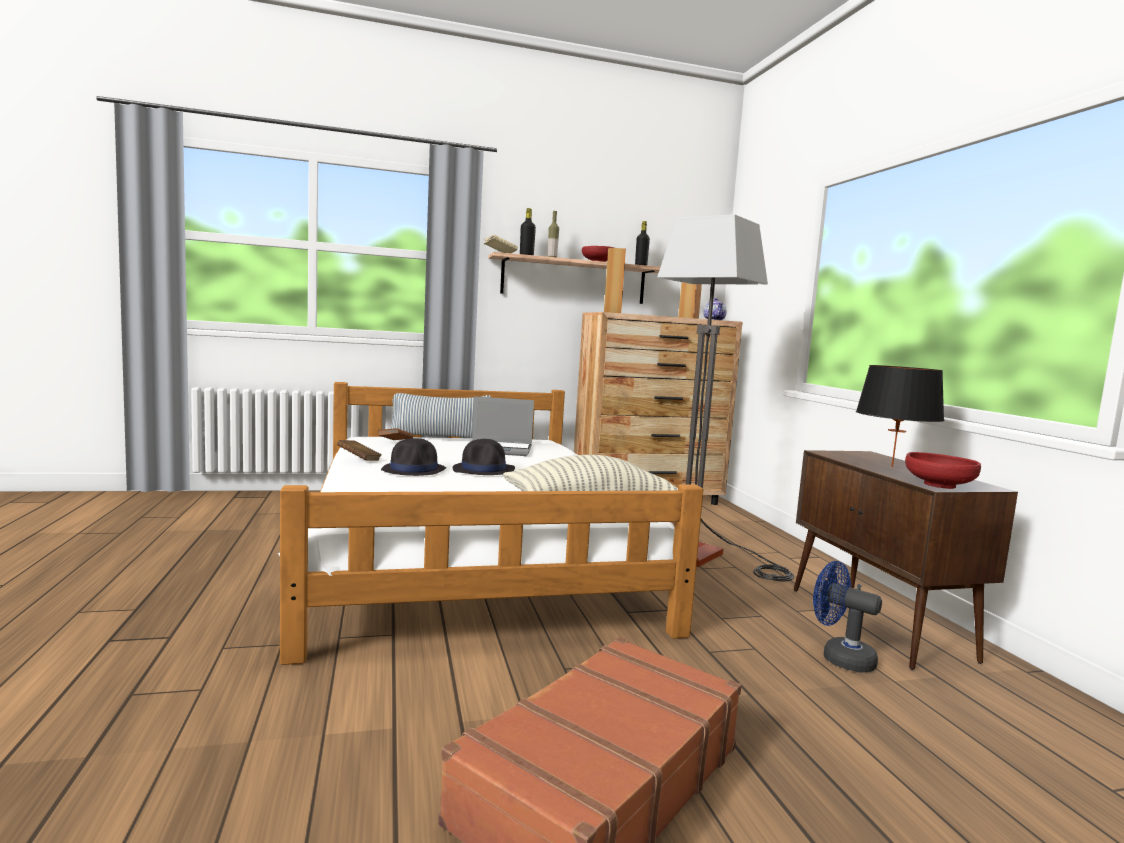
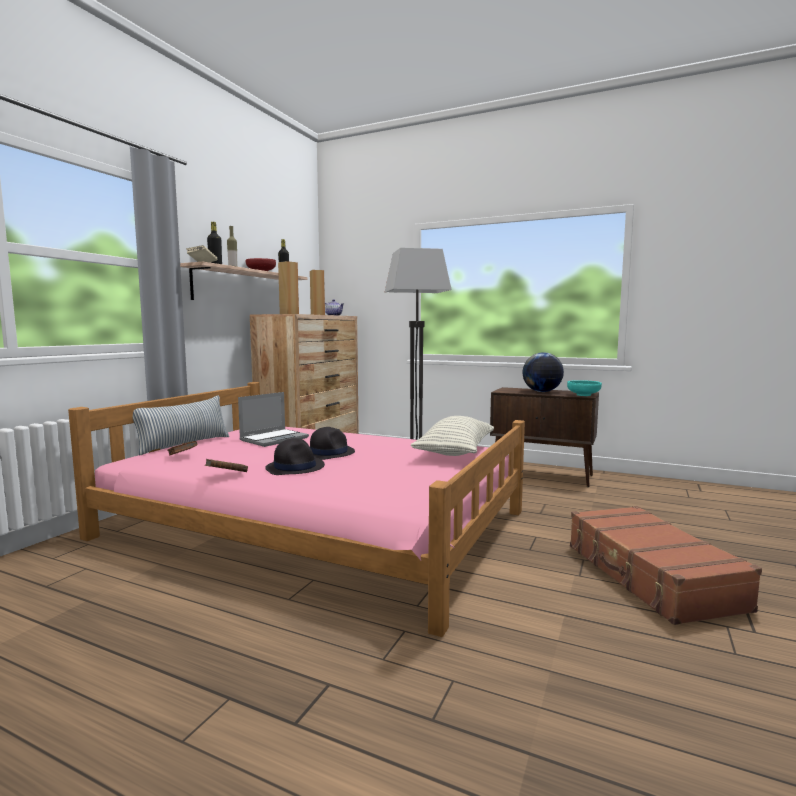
camera: 50 degrees left, 0 degrees up
(469, 550) = (318, 524): white bed -> pink bed
(839, 657) = (568, 493): blue fan -> none
(891, 467) = (542, 392): black table lamp -> globe
(939, 485) = (583, 395): red bowl -> turquoise bowl

